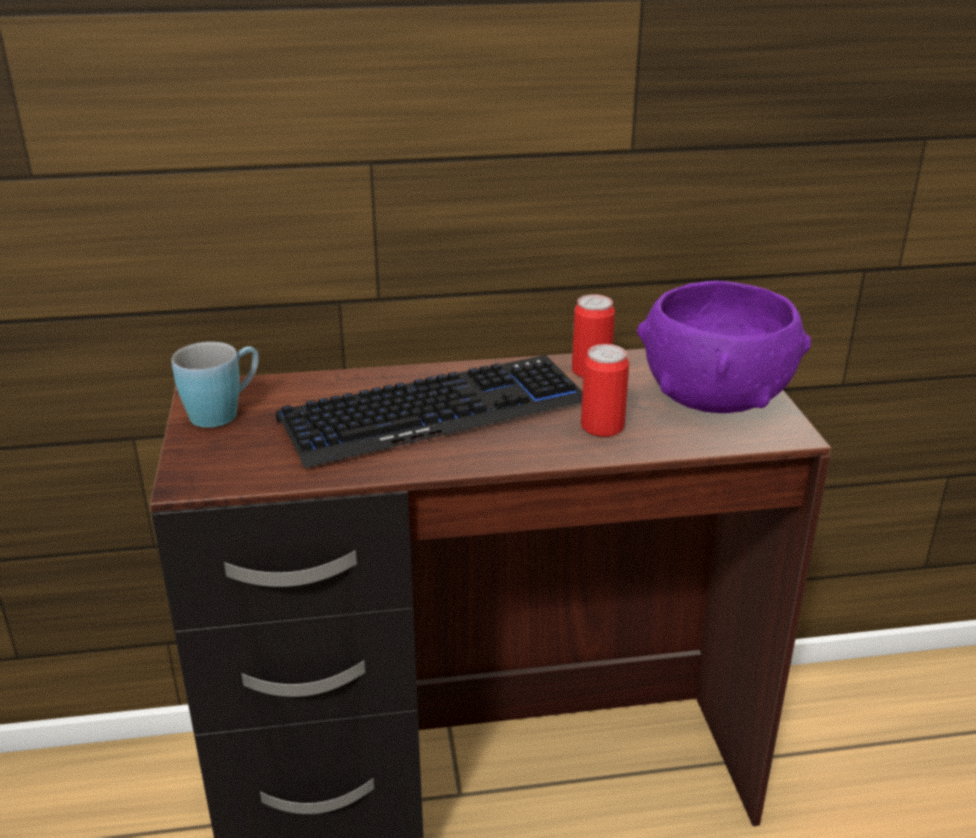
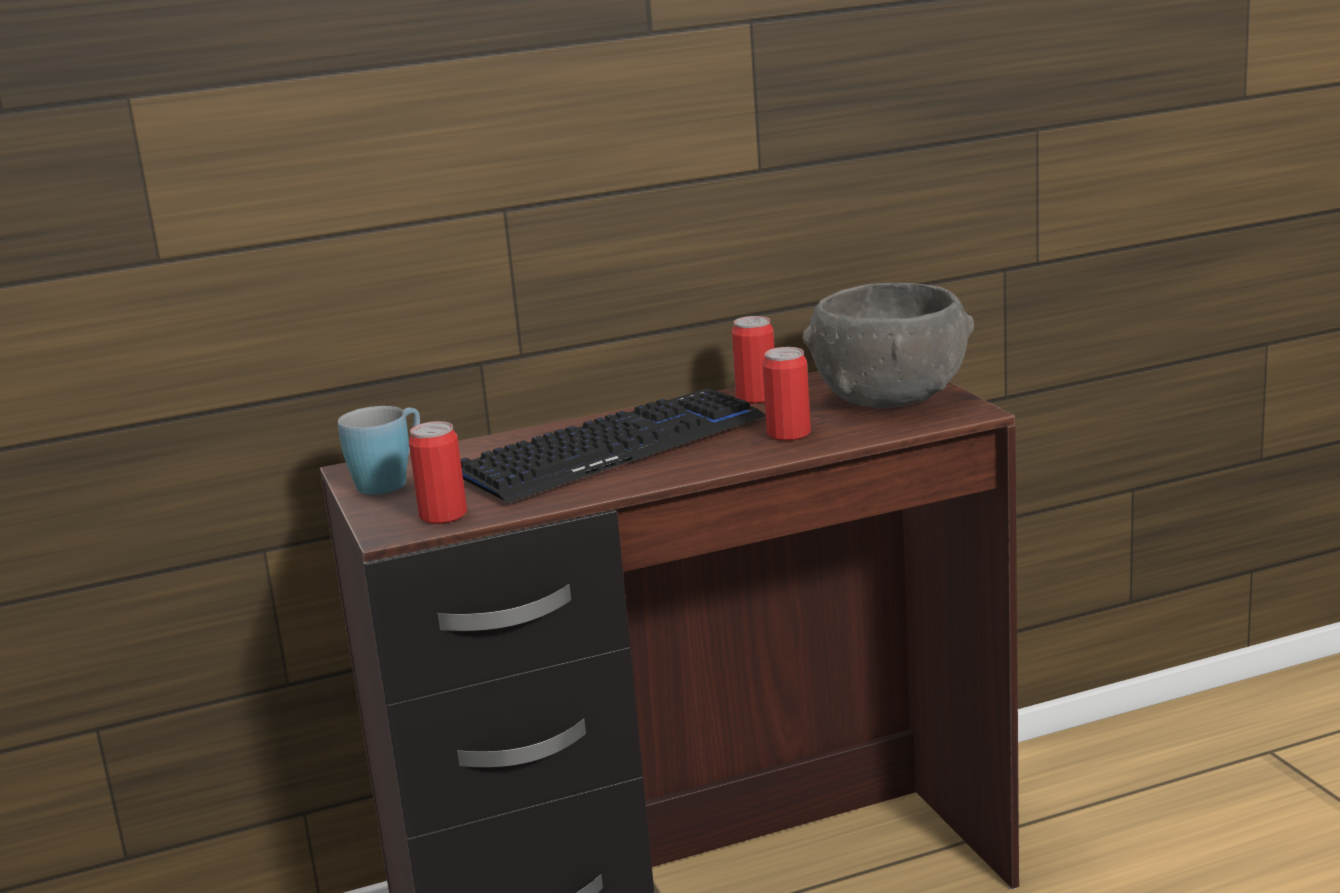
camera: 10 degrees left, 10 degrees down
(243, 469) = (443, 515): none -> can
(715, 397) = (890, 397): purple bowl -> grey bowl

